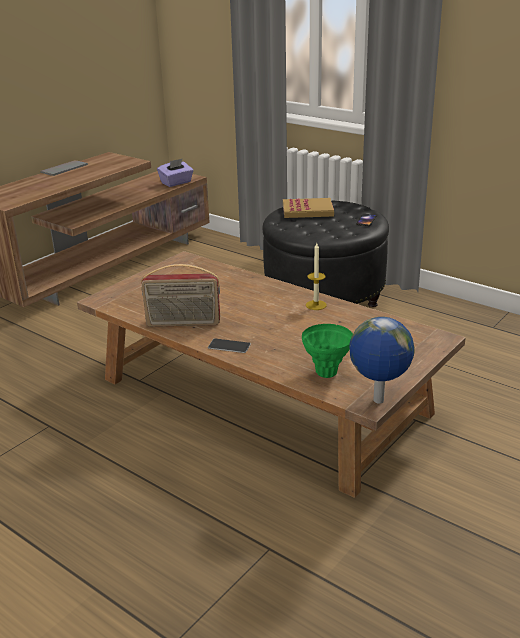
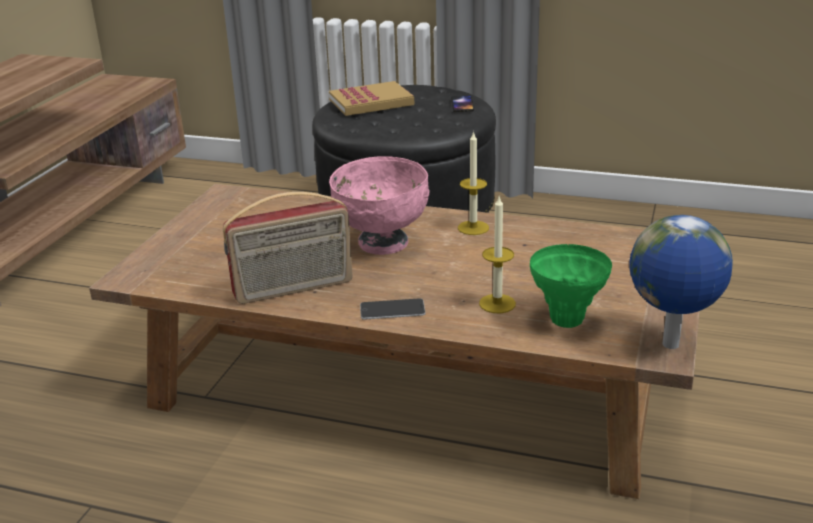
camera: 20 degrees left, 0 degrees up
(176, 183) = (134, 92): purple tissue box -> none
(253, 305) = (381, 243): none -> pink bowl
(293, 354) = (497, 303): none -> candle

